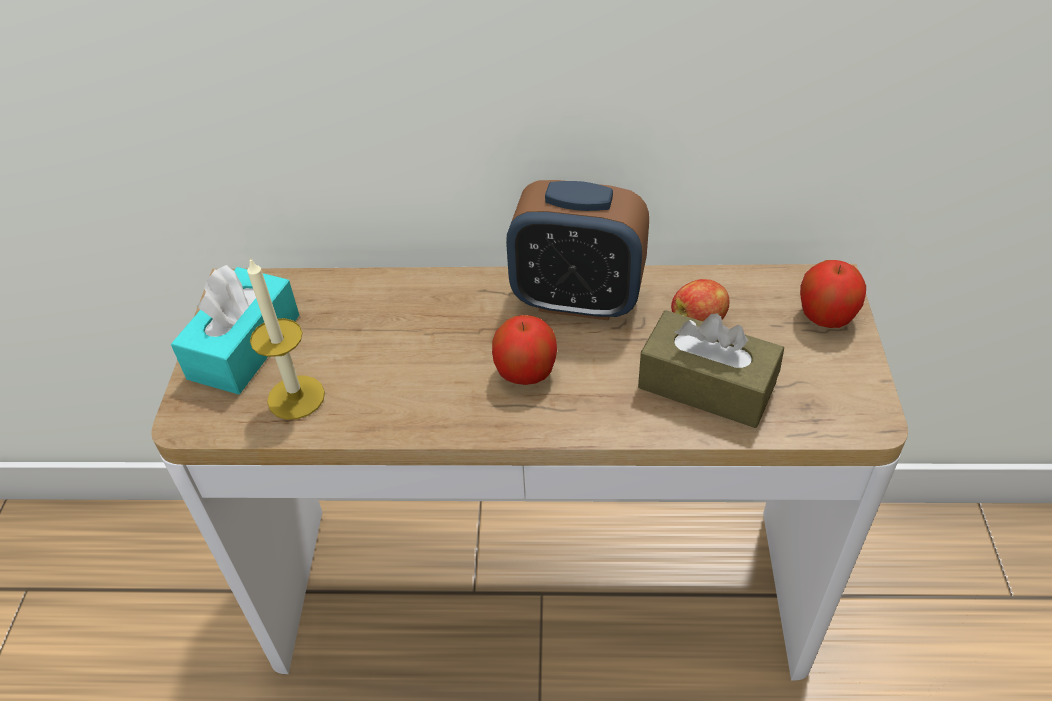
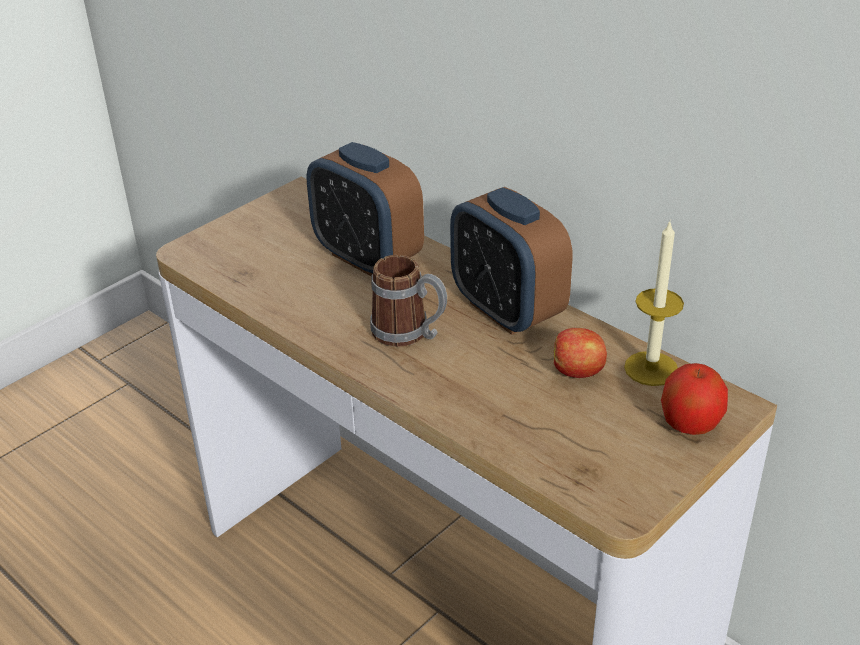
camera: 40 degrees right, 10 degrees down
(244, 346) = (263, 228): turquoise tissue box -> none
(296, 397) = (256, 271): candle -> candle (651, 368)
(391, 319) = (367, 258): none -> alarm clock
(525, 372) = (409, 334): apple -> mug
(706, 385) = (525, 413): brown tissue box -> none

